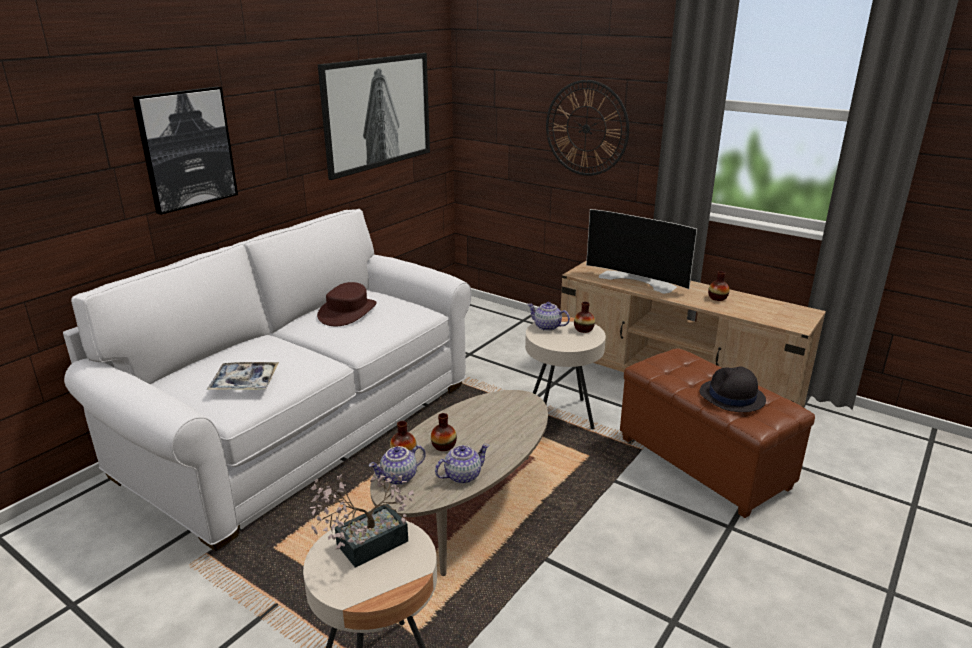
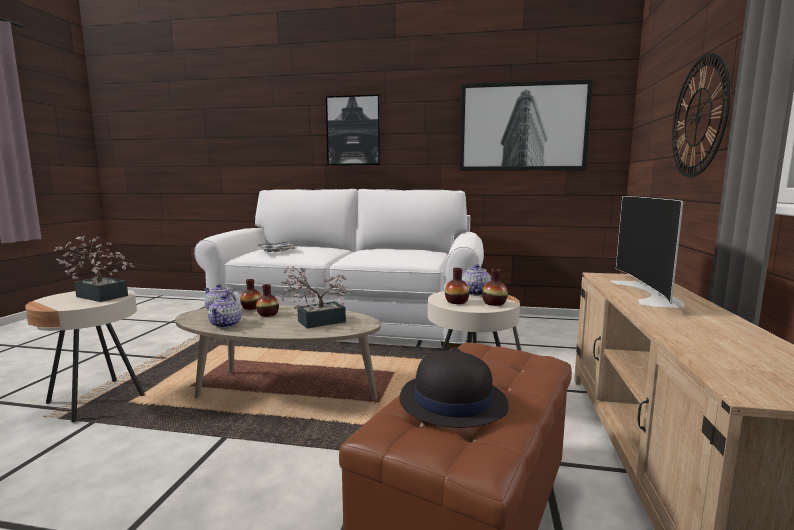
camera: 65 degrees right, 15 degrees down
(348, 312) = (394, 250): brown hat -> none
(462, 476) = (226, 324): teapot -> teapot turned 60 degrees clockwise
(496, 422) = (316, 322): none -> potted plant
(717, 298) = (707, 328): vase -> vase (456, 302)

